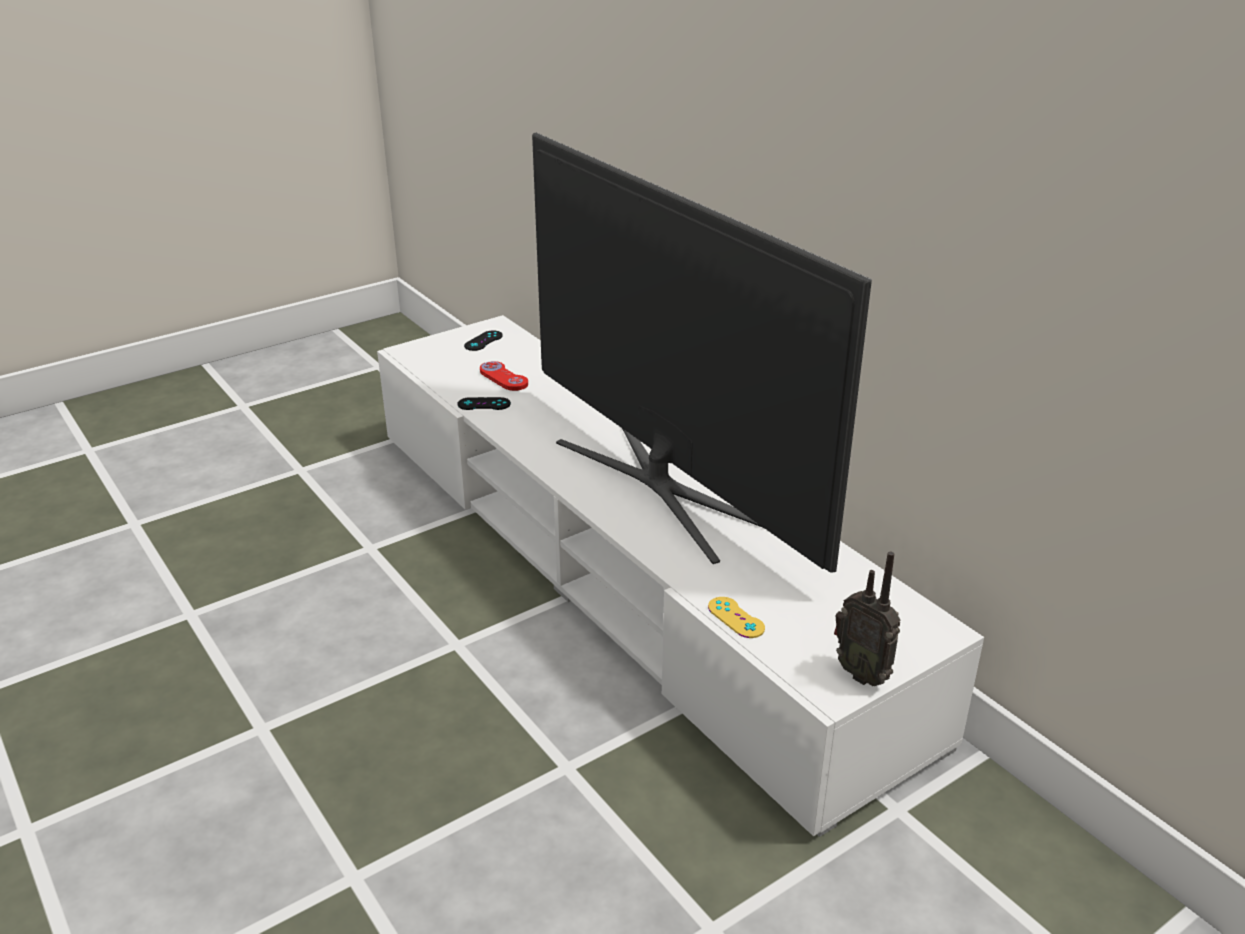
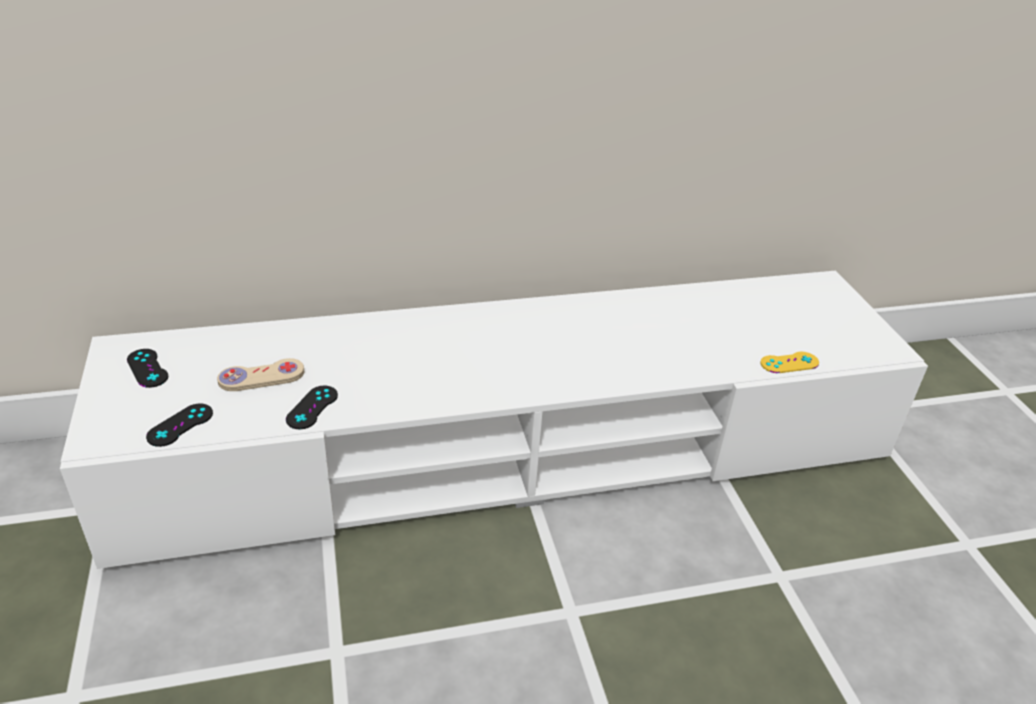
camera: 70 degrees left, 5 degrees up
(435, 369) = (180, 425): none -> black game controller
(503, 378) = (261, 377): red game controller -> beige game controller
(665, 485) = (569, 336): television -> none
(863, 673) = (871, 330): radio -> none

